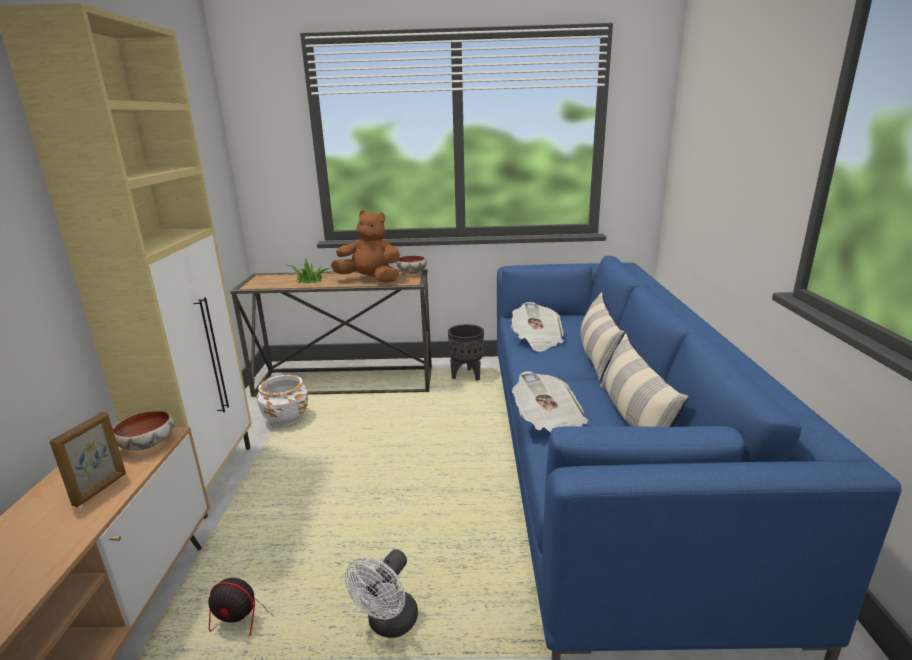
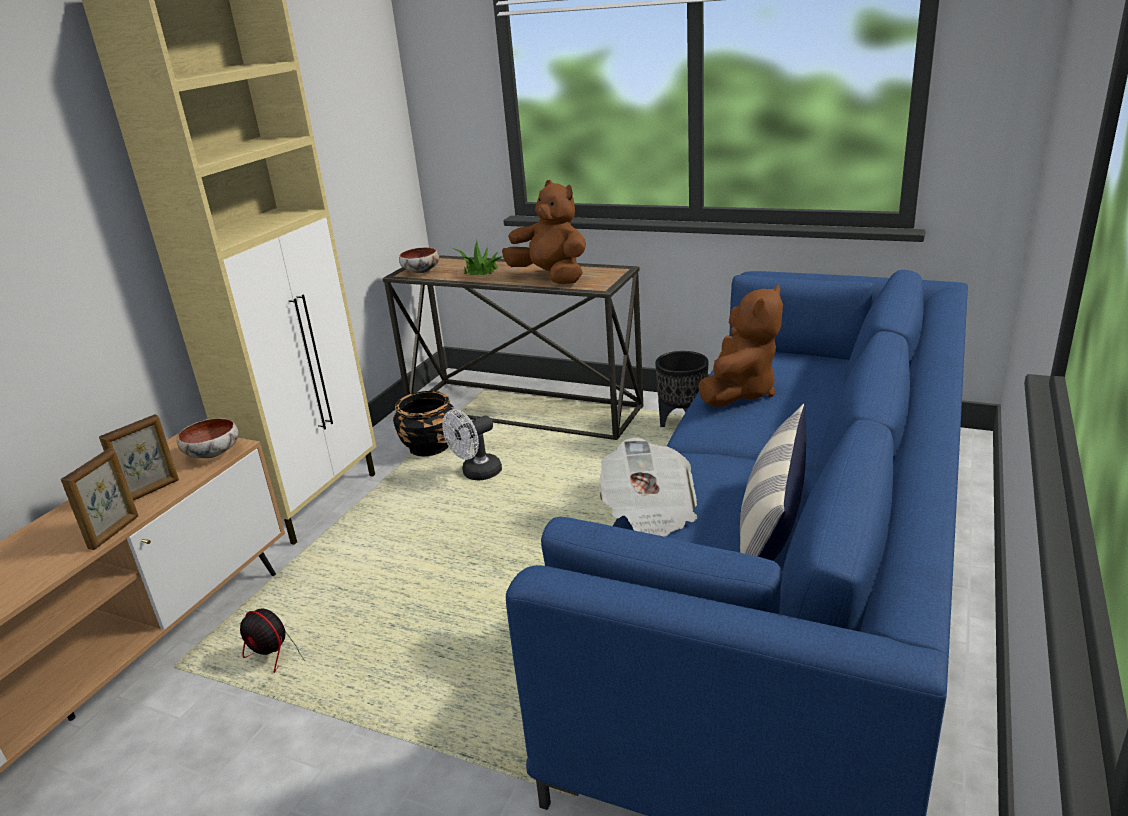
camera: 25 degrees right, 5 degrees up
(83, 536) = (115, 532): none -> picture frame
(286, 419) = (429, 447): white planter -> black planter
(388, 624) = (405, 702): white fan -> white fan (476, 474)
(412, 273) = (613, 271): bowl -> bowl (421, 271)
(537, 340) = (739, 392): newspaper -> brown plush toy
(597, 356) = (807, 429): pillow -> none

